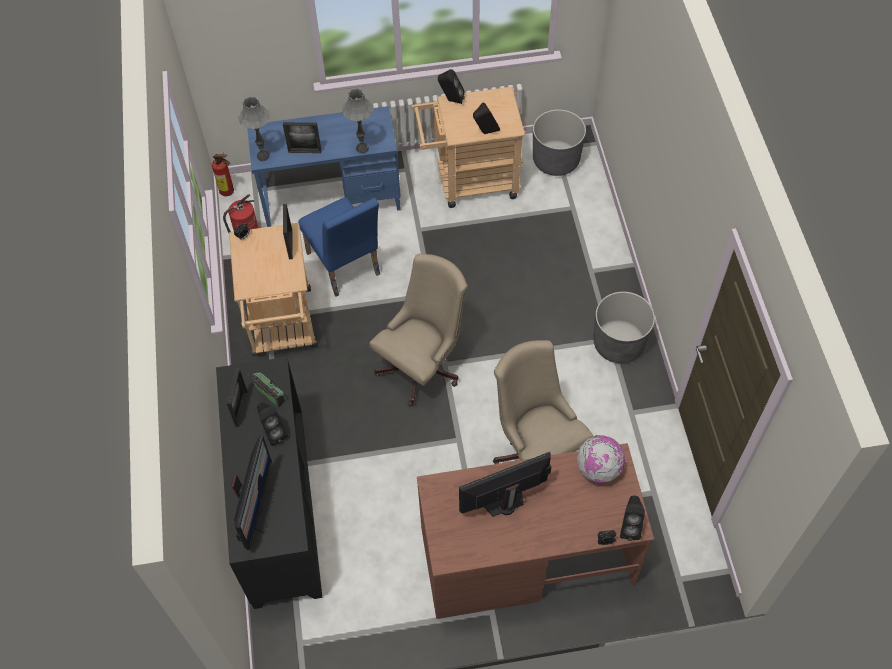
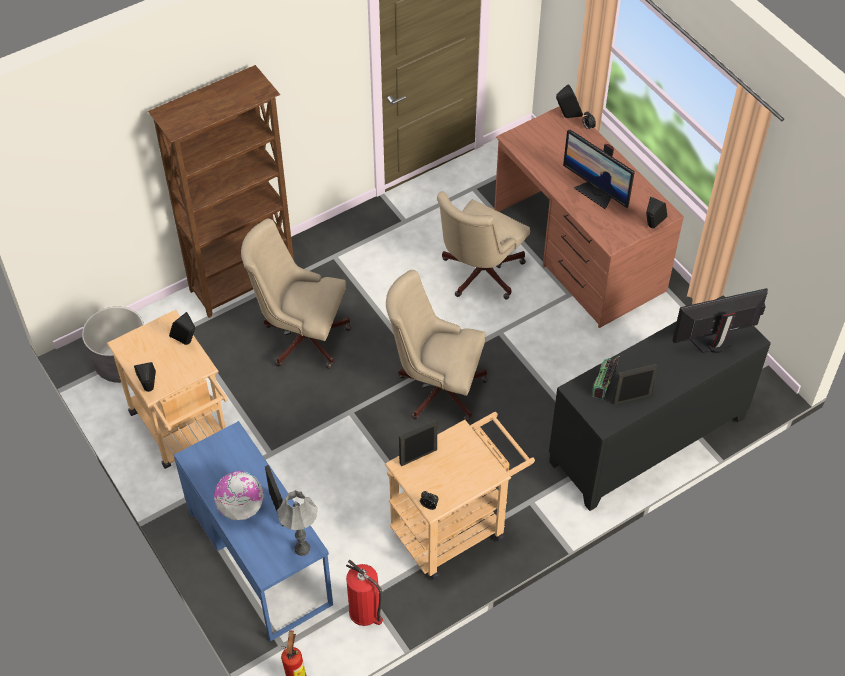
camera: 115 degrees left, 5 degrees down
(273, 432) = (638, 363): black speaker -> black speaker (652, 226)
(345, 268) = (353, 501): blue chair -> none
(362, 148) = (249, 454): grey table lamp -> none
(527, 285) = (301, 335): none -> beige office chair
(598, 469) = (530, 146): globe -> globe (241, 507)
(606, 261) = (244, 283): none -> brown bookcase
(619, 343) = (336, 248): grey planter -> none

